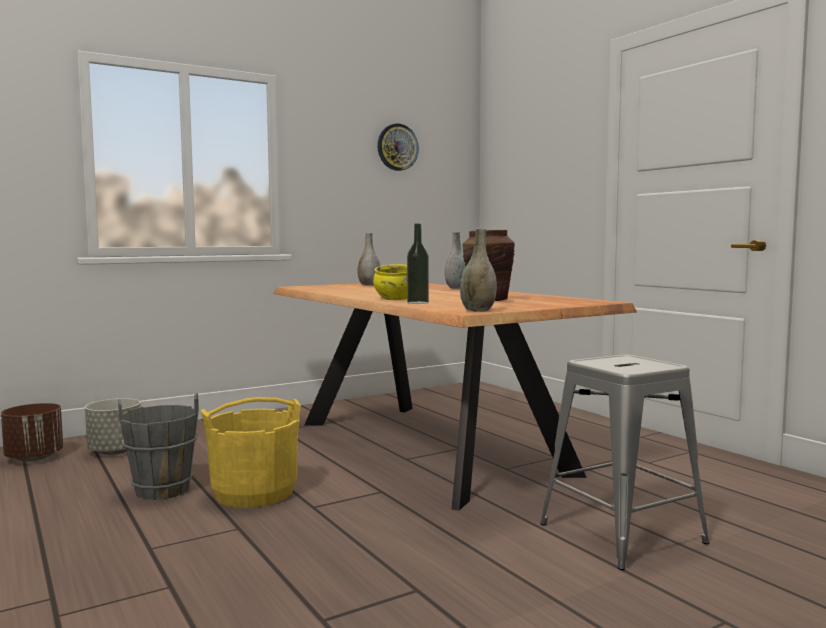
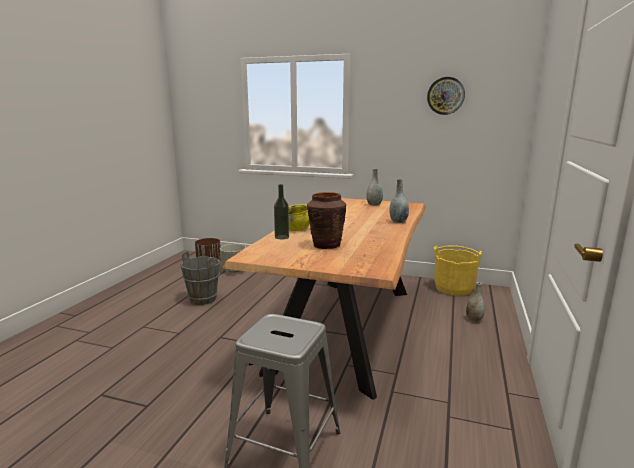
camera: 50 degrees right, 10 degrees up
(254, 493) = (221, 317): yellow bucket -> yellow bucket (454, 288)
(478, 310) = (254, 257): grey vase -> grey vase (474, 319)

